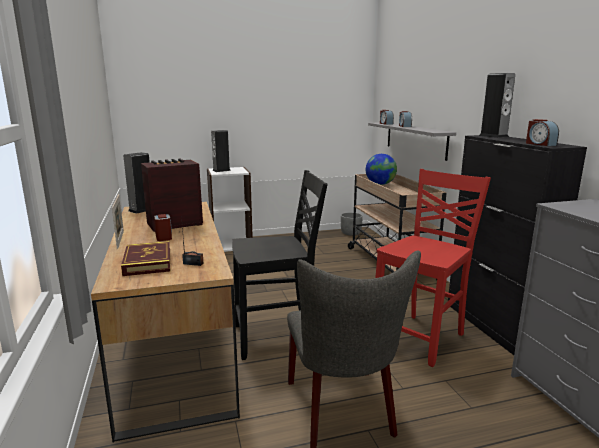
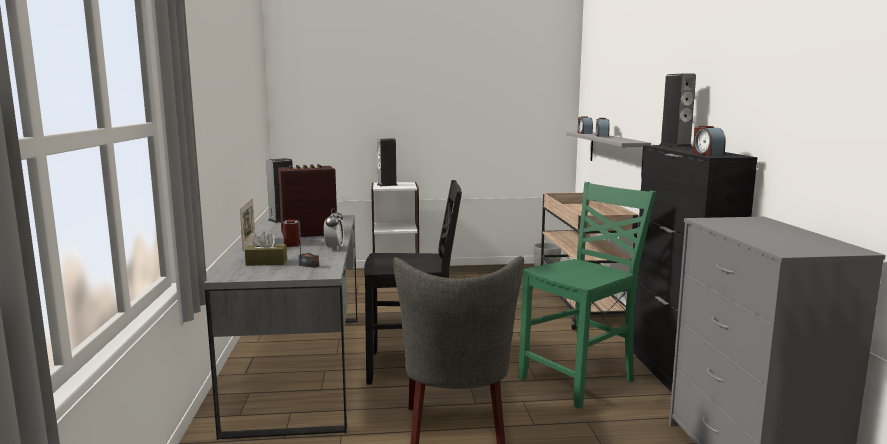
camera: 10 degrees right, 5 degrees down
(148, 262) = (266, 262): book -> brown tissue box
(176, 346) = (302, 367): brown desk -> grey desk
(207, 240) = (334, 248): none -> alarm clock
(380, 184) = (573, 206): globe -> none
(421, 338) = (580, 380): red chair -> green chair

